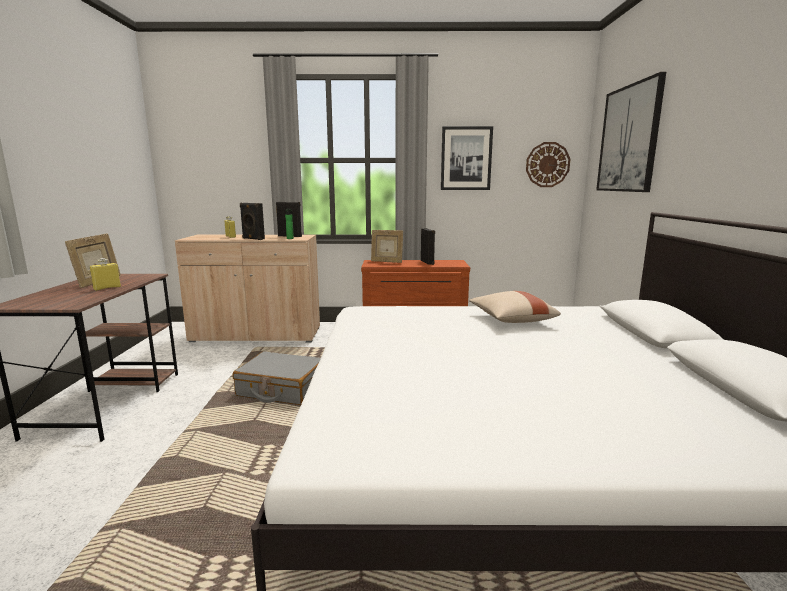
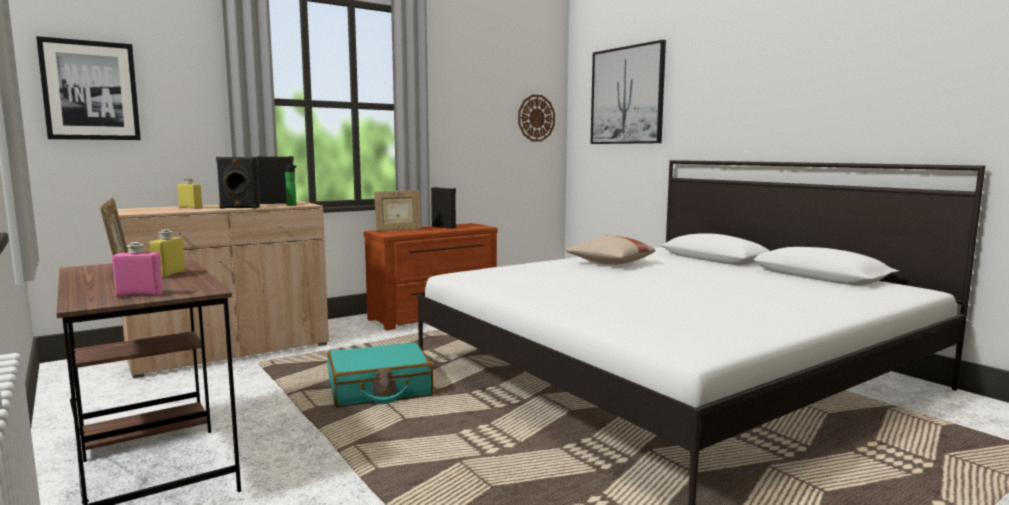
camera: 35 degrees left, 5 degrees down
(43, 302) = (139, 295): none -> pink bottle
(281, 389) = (379, 389): grey suitcase -> turquoise suitcase
(466, 158) = (462, 108): picture -> picture (90, 90)

